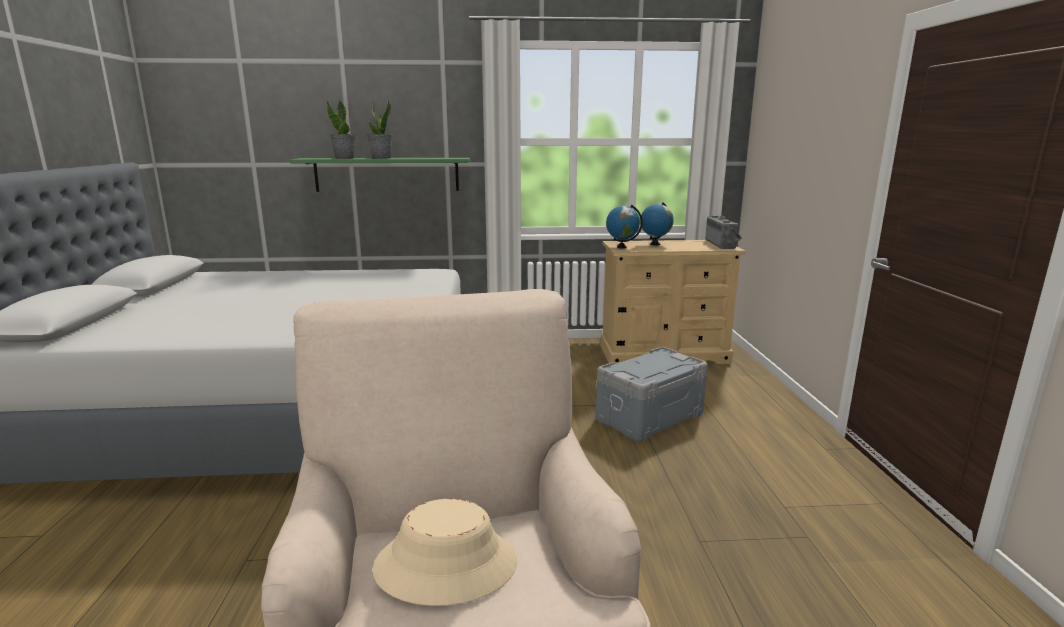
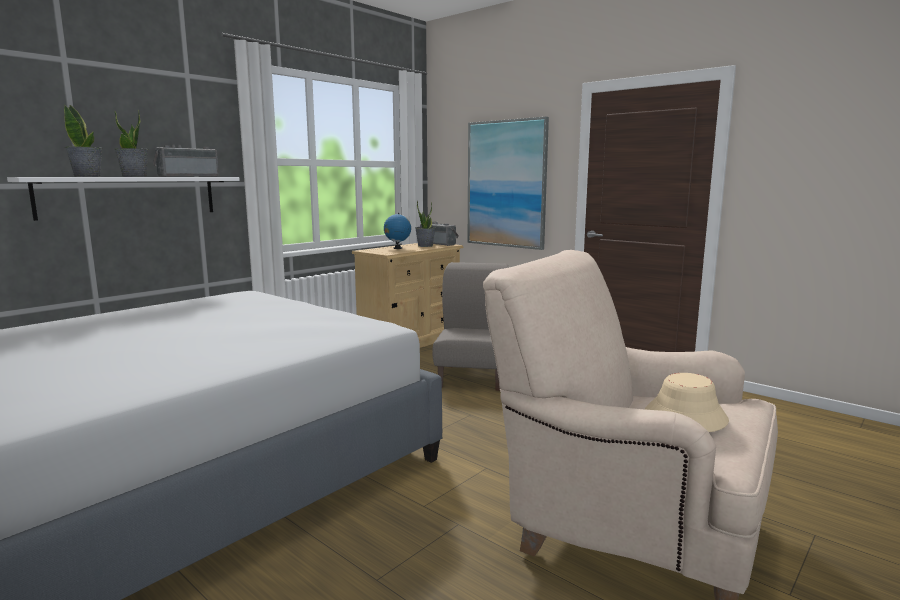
camera: 45 degrees left, 5 degrees down
(387, 174) = (130, 196): green shelf -> white shelf
(430, 157) = (187, 176): none -> radio
(621, 247) = (381, 252): globe -> none
(650, 417) = (473, 377): grey storage box -> grey chair
(695, 245) = (425, 246): none -> potted plant
(807, 173) = (506, 184): none -> picture

